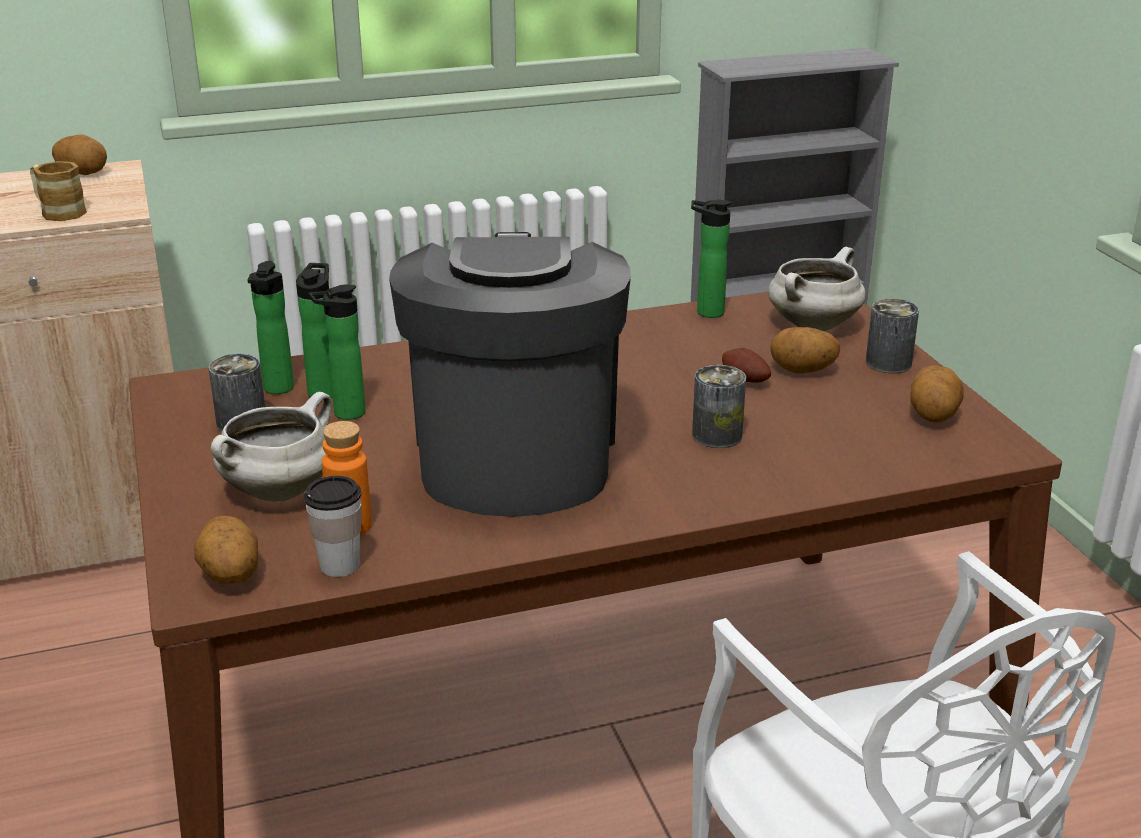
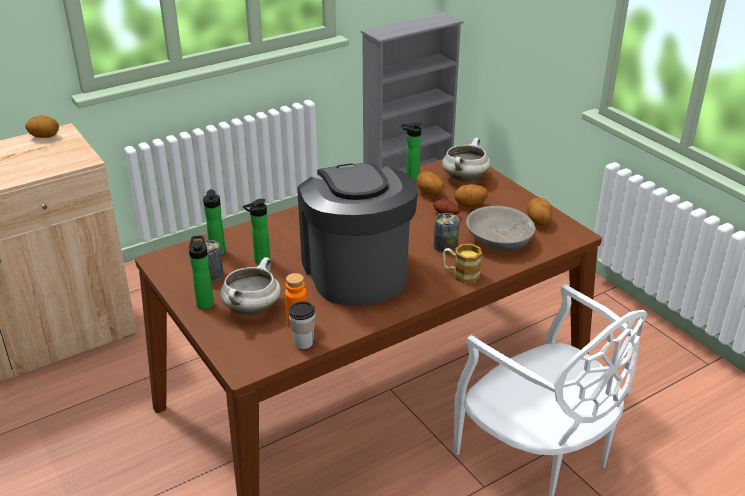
camera: 15 degrees left, 5 degrees up
(58, 211) = (49, 165): mug -> mug (460, 274)
(230, 577) = (254, 357): potato -> potato (429, 193)
(324, 390) = (242, 250): bottle -> bottle (205, 302)
(833, 438) = (498, 240): none -> grey bowl
(888, 363) = (507, 195): can -> none

